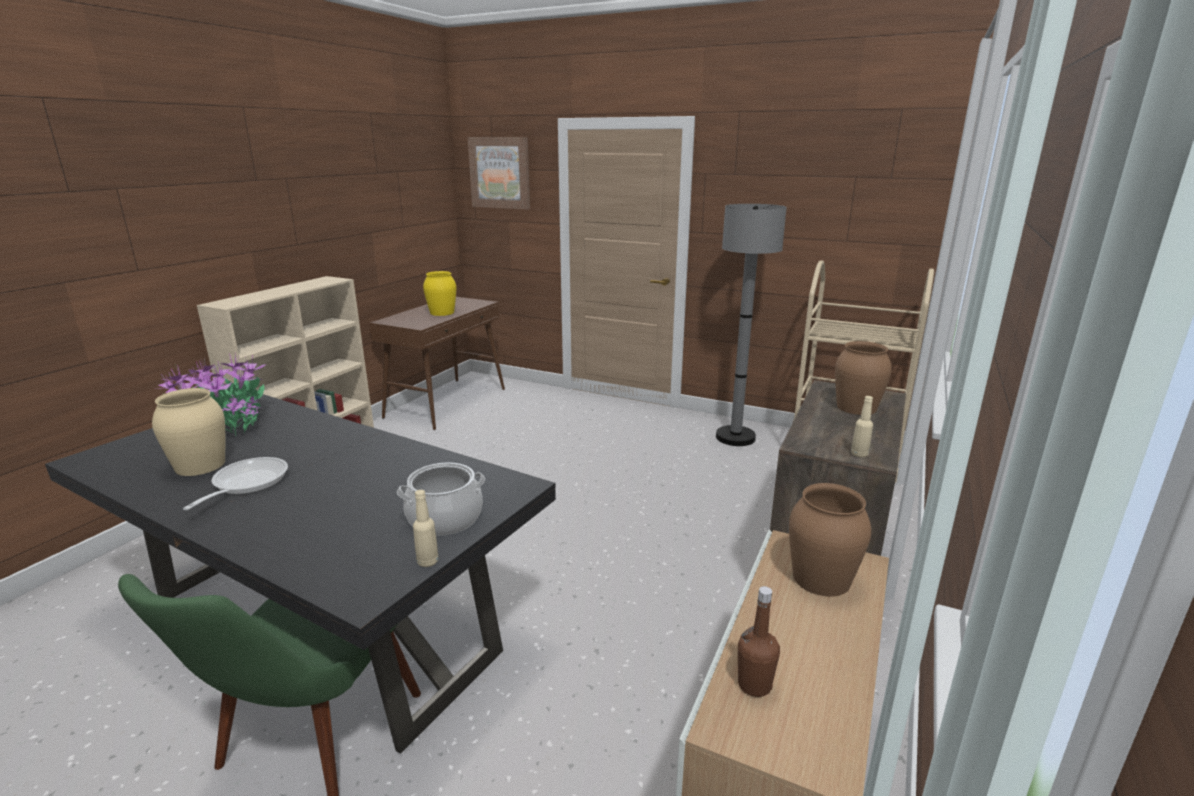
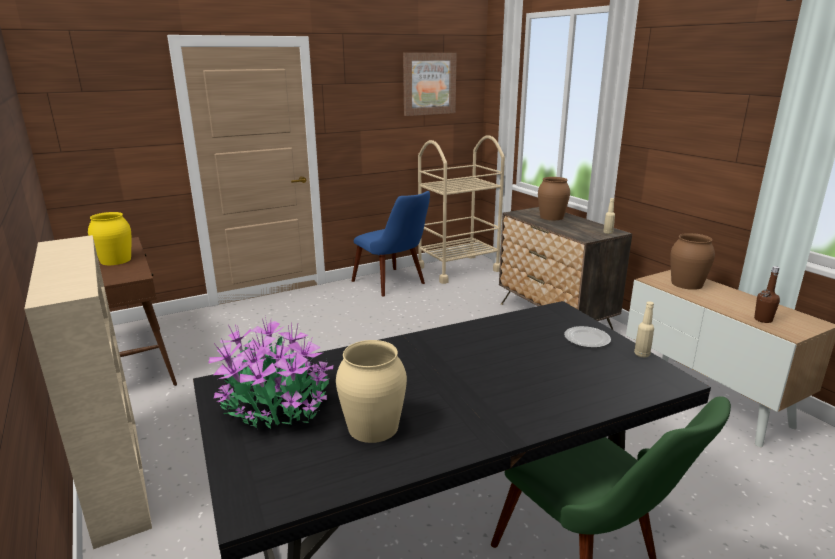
camera: 55 degrees left, 0 degrees up
(246, 484) = (448, 406): frying pan -> none
(445, 519) = (587, 339): cooking pot -> plate
(500, 173) = (95, 95): picture -> picture (429, 84)
(735, 437) = (394, 284): grey floor lamp -> blue chair

